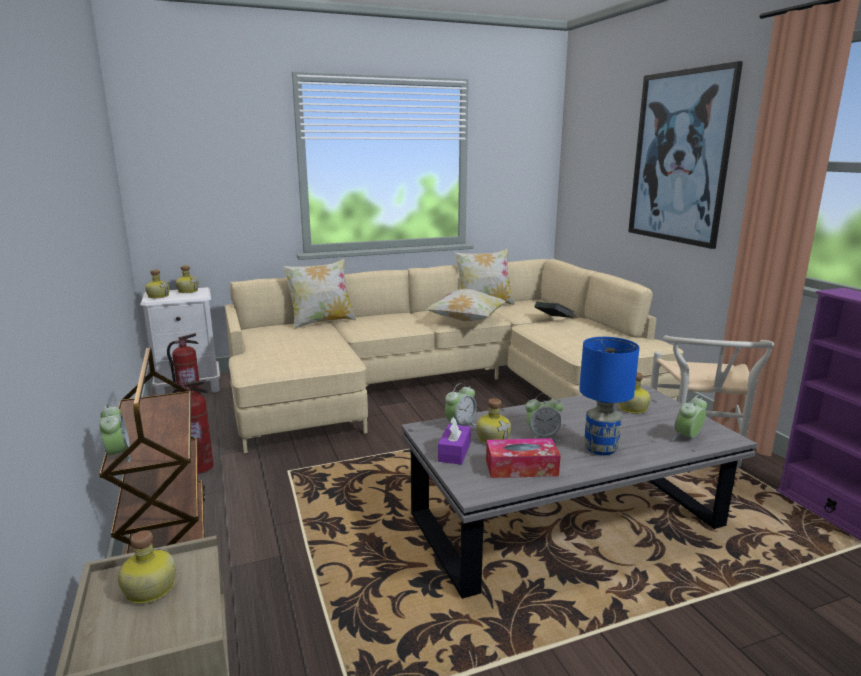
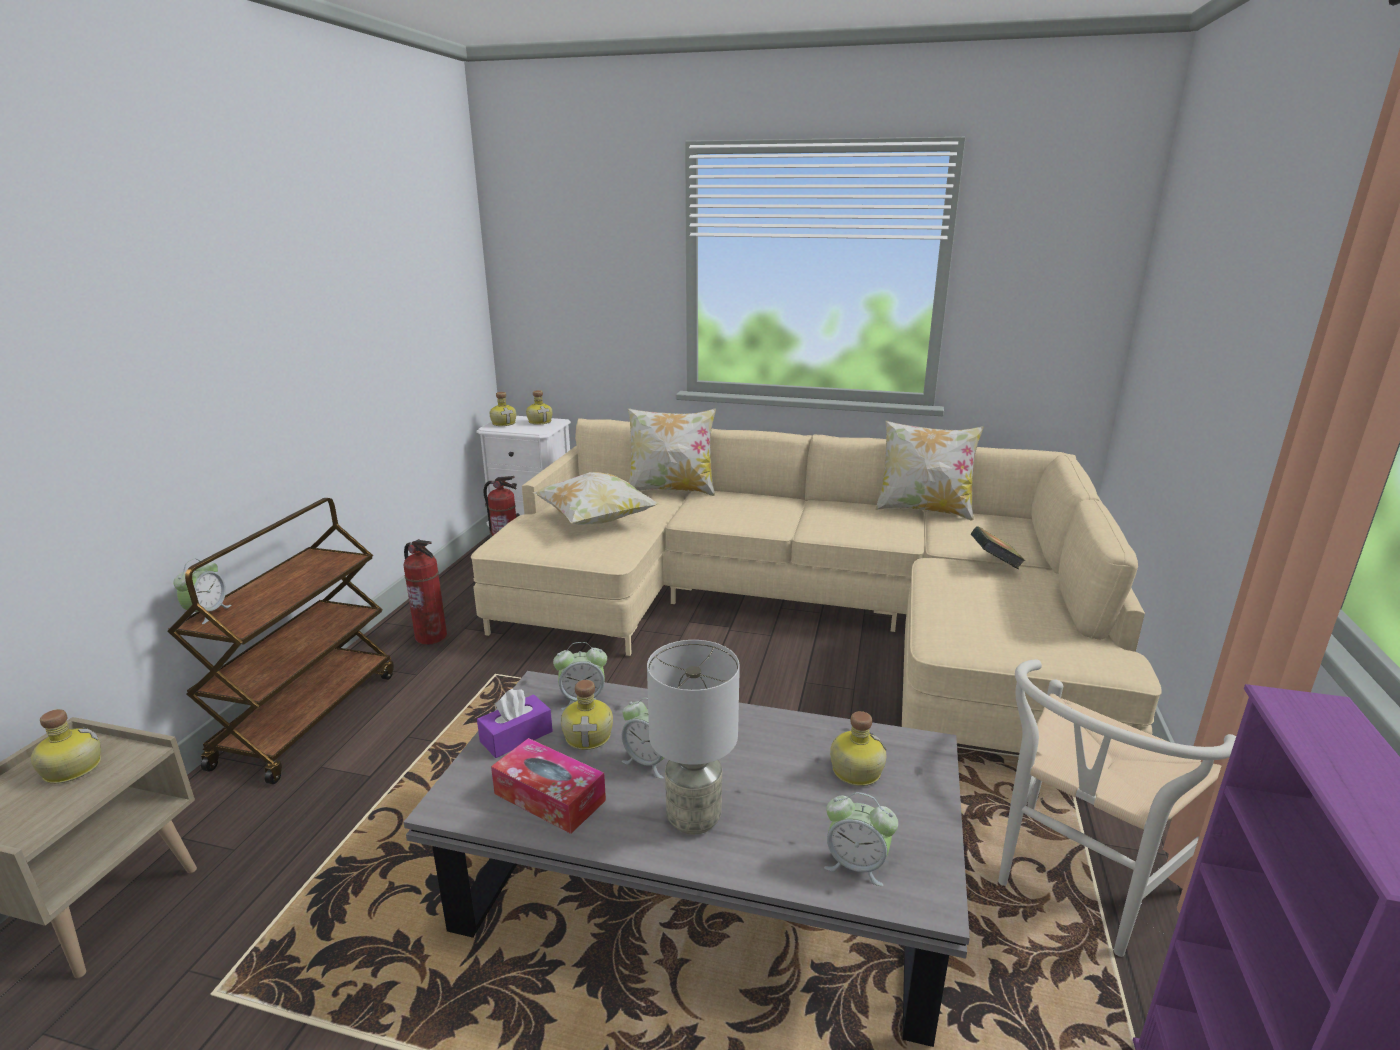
camera: 35 degrees right, 5 degrees up
(466, 321) = (854, 532): pillow -> pillow (596, 521)
(601, 449) = (693, 819): blue table lamp -> grey table lamp
(680, 157) = (1258, 309): picture -> none
(687, 438) = (856, 865): alarm clock -> alarm clock turned 150 degrees counterclockwise

